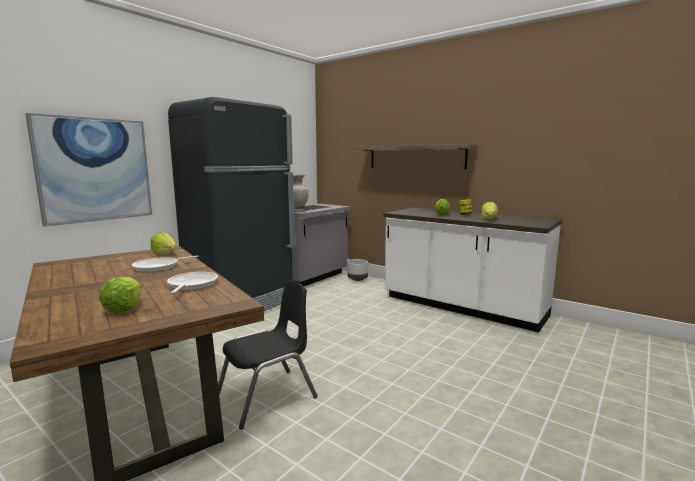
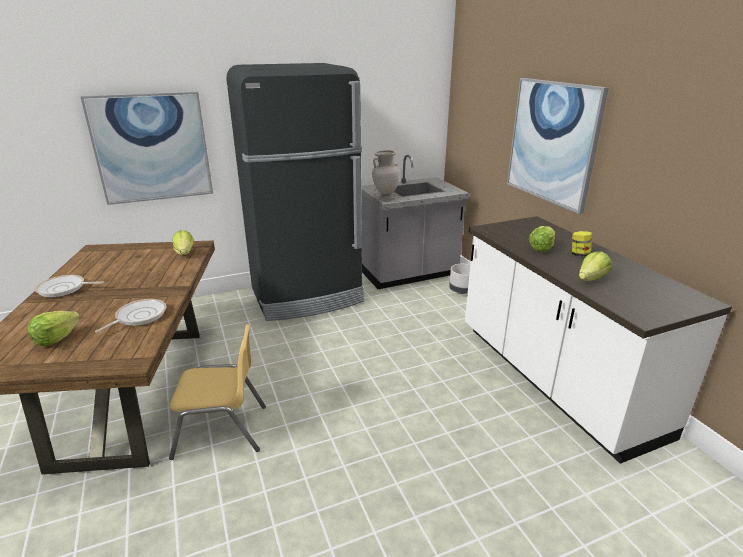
camera: 30 degrees right, 15 degrees up
(158, 267) = (153, 276): frying pan -> frying pan (64, 289)
(267, 396) = (221, 431): black chair -> yellow chair
(415, 157) = (552, 142): shelf -> picture

